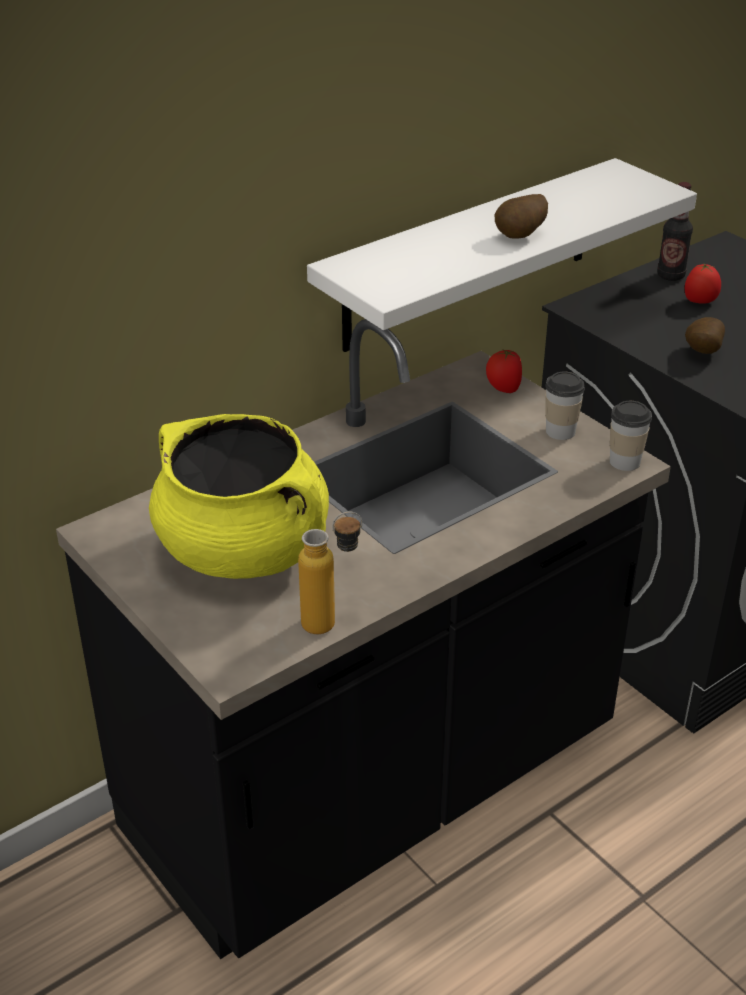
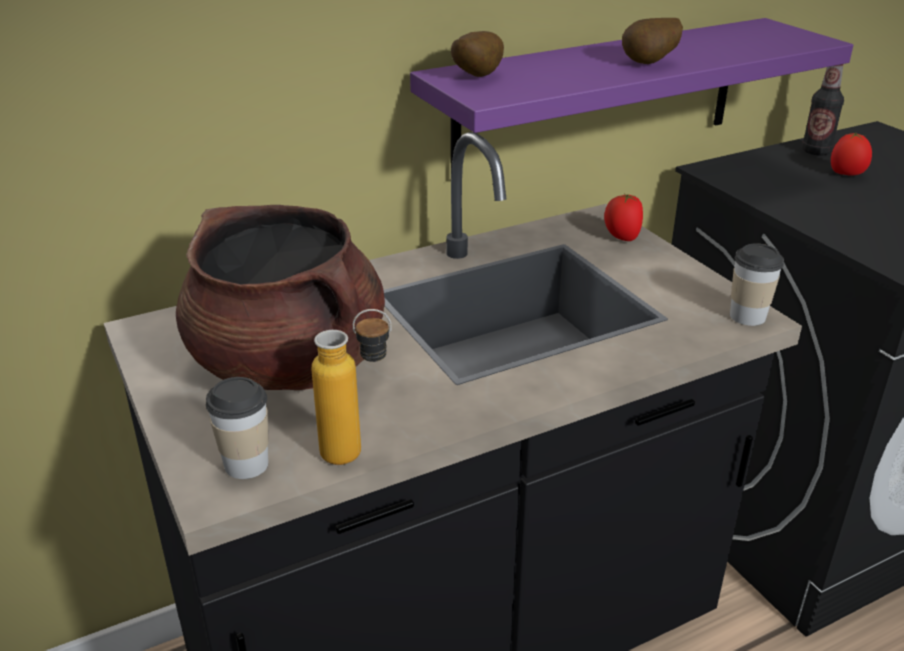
camera: 10 degrees right, 5 degrees down
(244, 551) = (290, 364): yellow cooking pot -> brown cooking pot
(470, 255) = (599, 97): white shelf -> purple shelf
(560, 431) = (677, 281): cup -> cup (246, 464)
(701, 353) = (845, 217): potato -> potato (475, 77)

